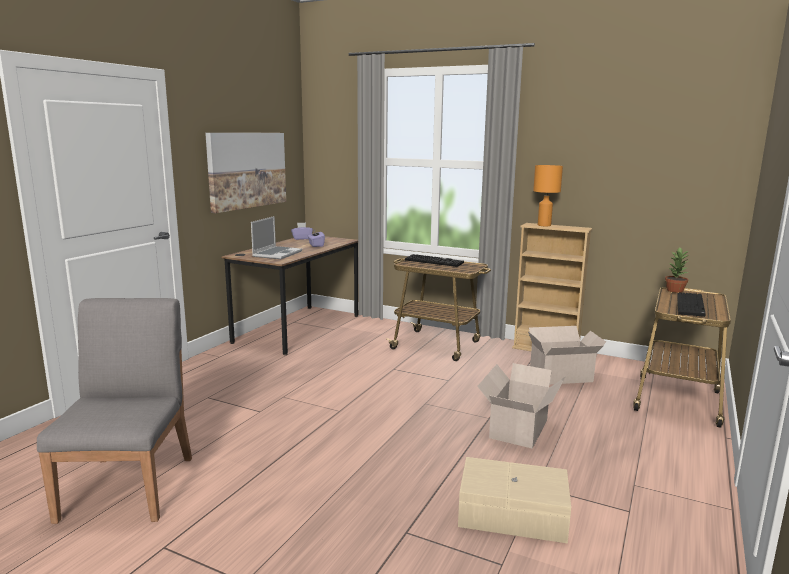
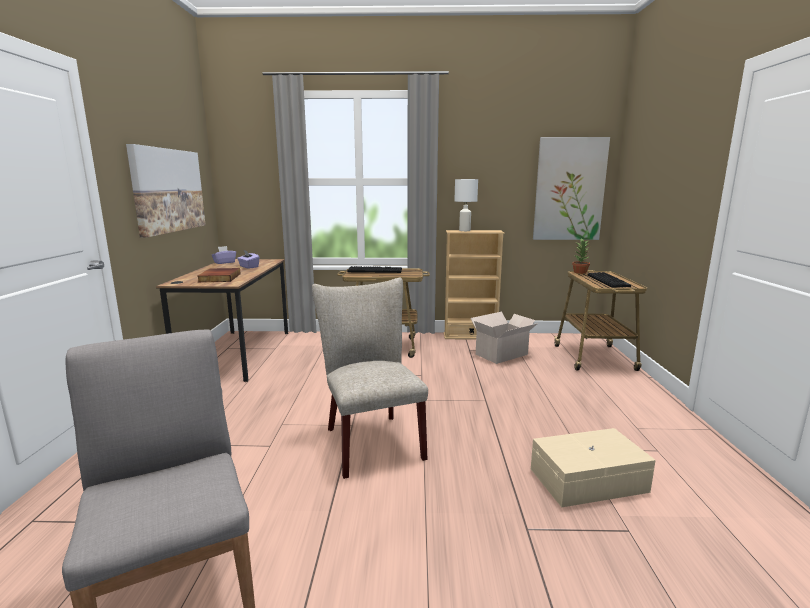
camera: 25 degrees left, 0 degrees up
(277, 254) = (219, 278): laptop -> book
(343, 427) = (370, 440): none -> beige chair
(517, 430) = (516, 405): cardboard box -> none
(544, 225) = (465, 230): orange table lamp -> white table lamp
(687, 183) = (569, 189): none -> picture

